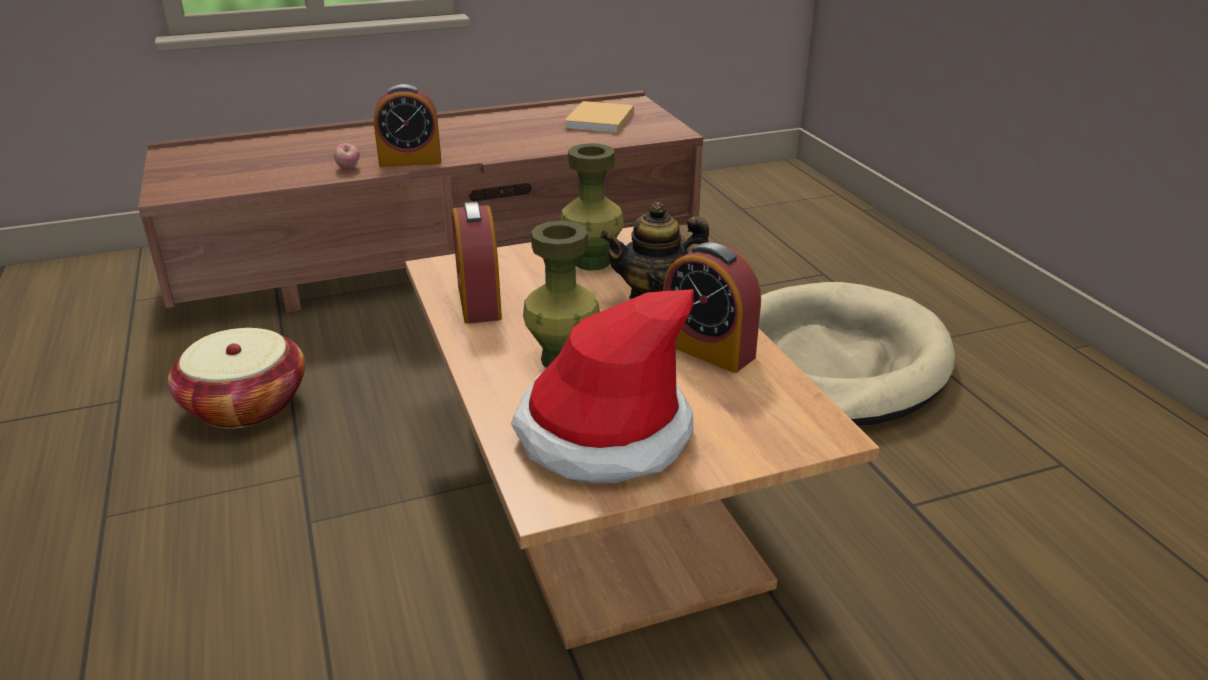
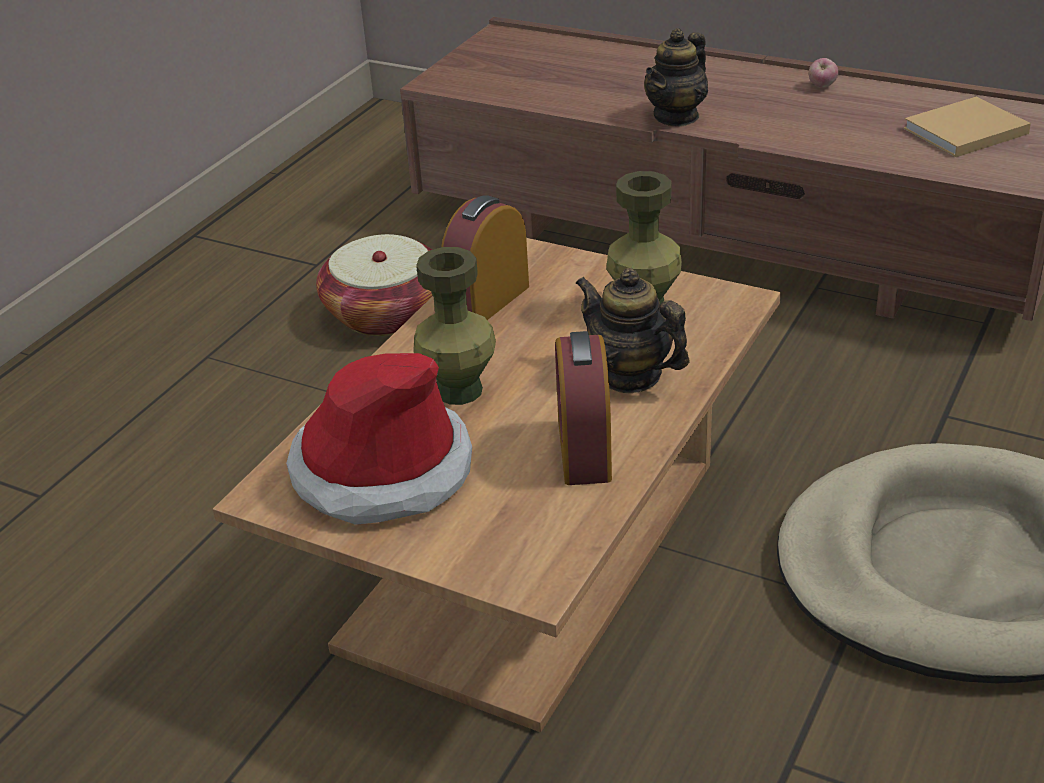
camera: 50 degrees right, 5 degrees up
(348, 168) = (610, 105): apple -> apple (822, 86)
(410, 161) = (676, 116): alarm clock -> teapot

